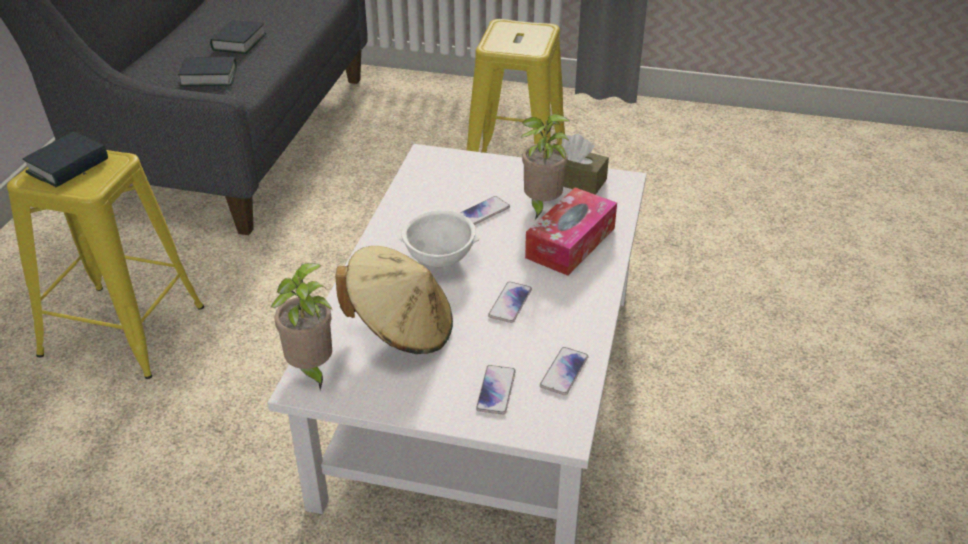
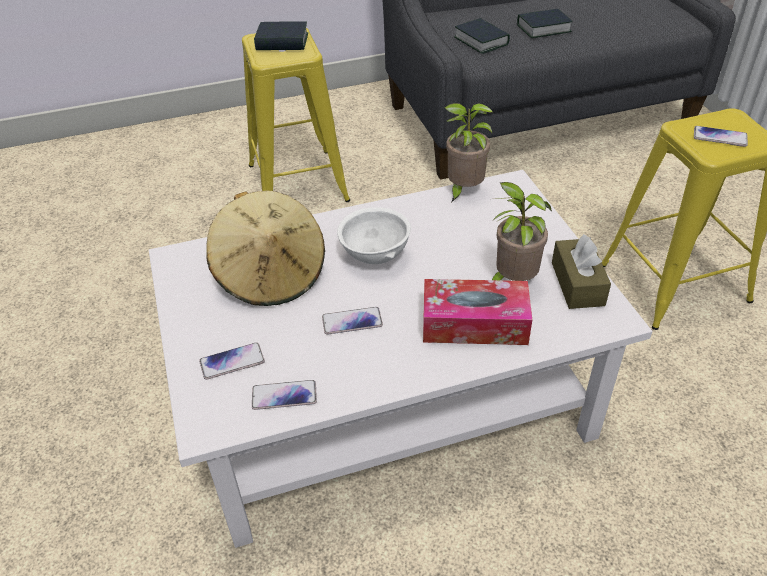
camera: 60 degrees right, 5 degrees up
(311, 370) = (193, 252): potted plant -> potted plant (463, 190)
(484, 212) = (466, 250): phone -> phone (720, 137)

